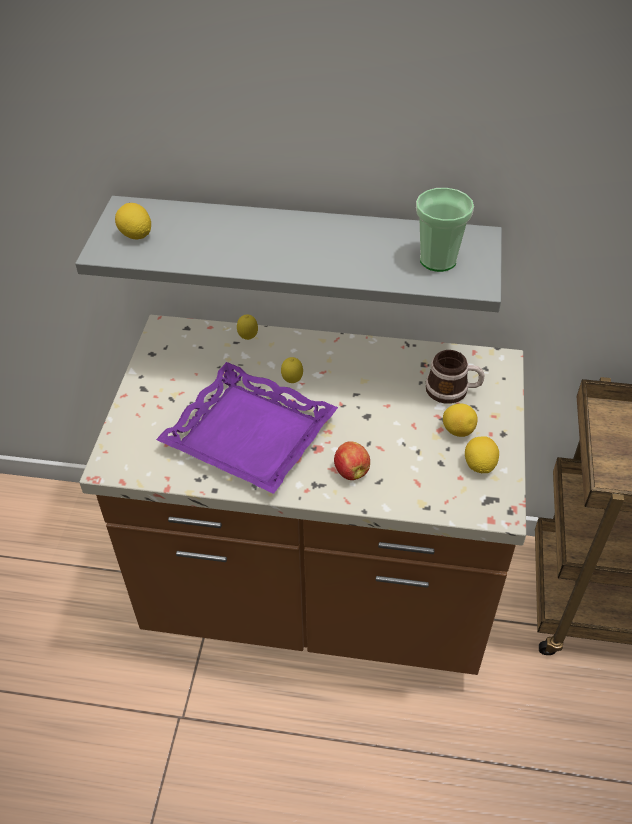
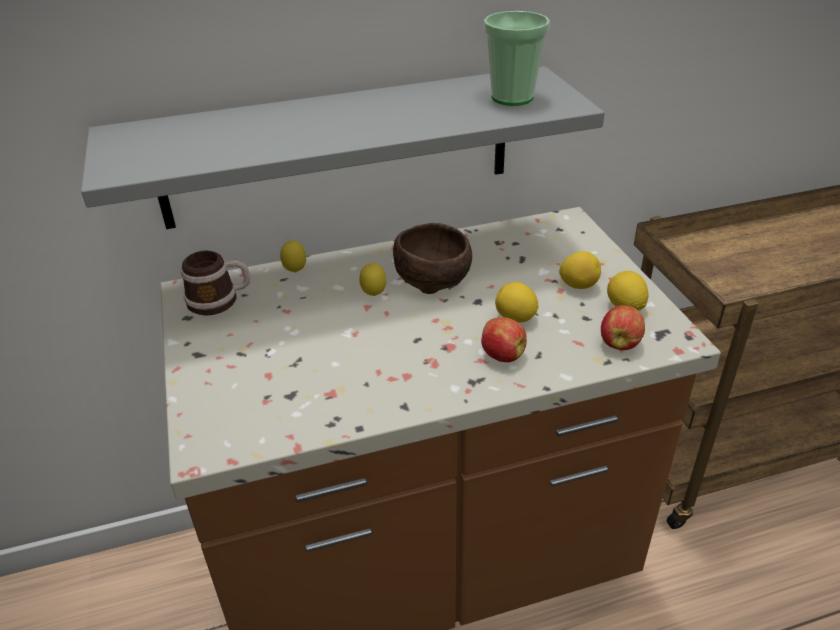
camera: 25 degrees left, 10 degrees down
(136, 235) = (148, 150): lemon -> lemon (515, 318)
(250, 434) = (362, 358): purple tray -> none
(348, 380) = (433, 276): none -> brown bowl
(449, 495) = (620, 343): none -> apple
(453, 390) = (544, 255): mug -> mug (220, 300)

